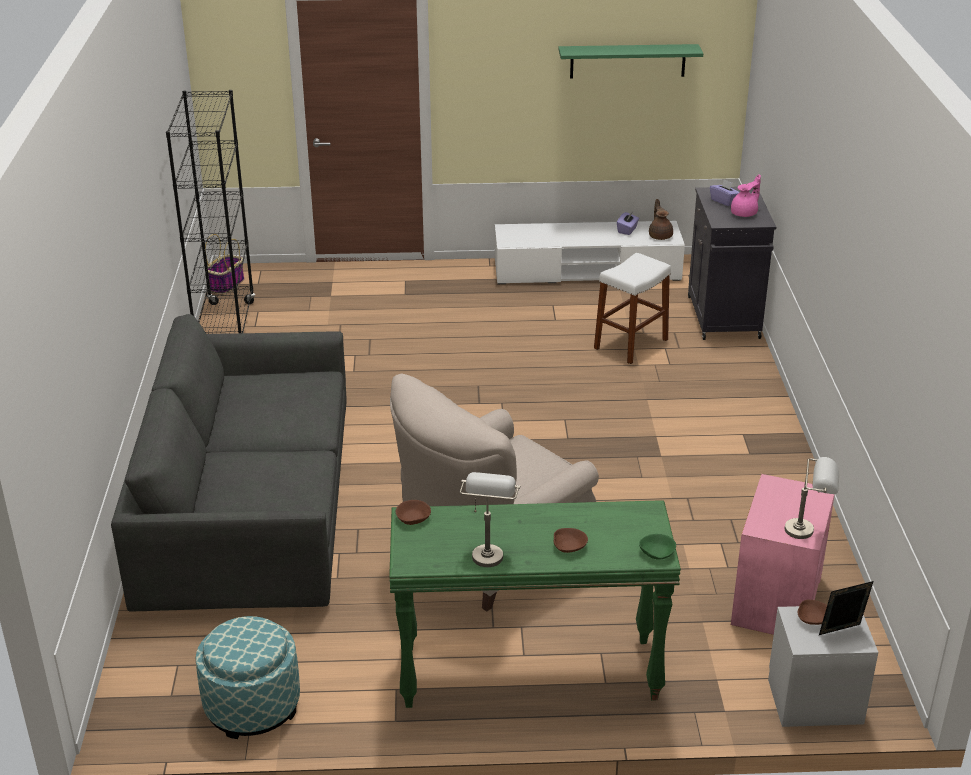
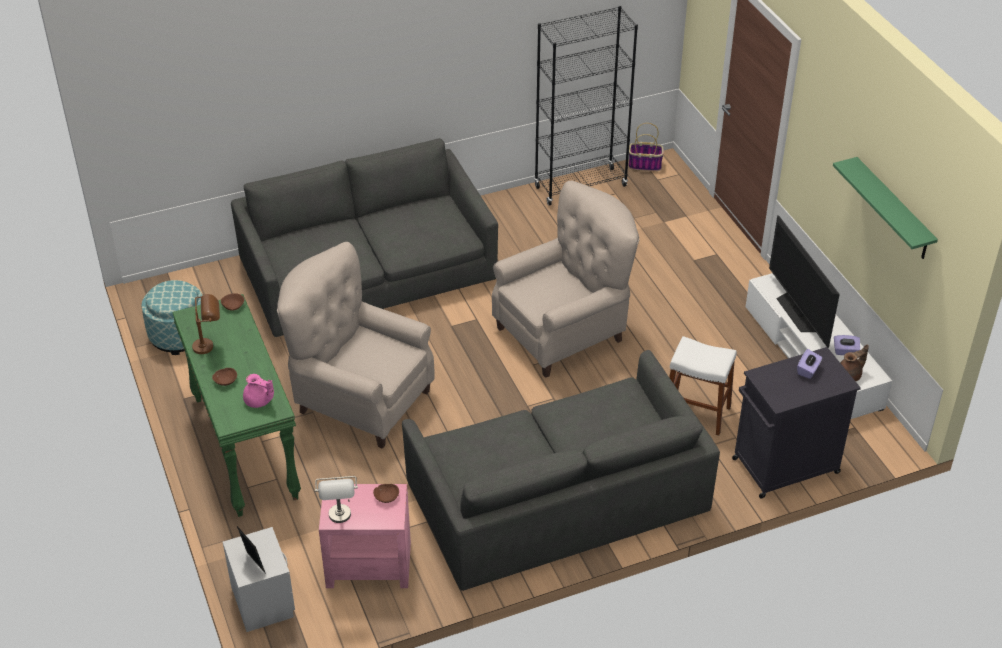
camera: 70 degrees right, 10 degrees up
(464, 390) = (564, 333): none -> beige armchair
(488, 550) = (210, 345): grey table lamp -> brown table lamp
(561, 237) = (798, 313): none -> television
(657, 553) = (231, 422): green bowl -> none
(715, 449) = (556, 497): none -> grey sofa
(745, 213) = (790, 388): pink teapot -> pink teapot (259, 401)
(813, 618) = (264, 547): brown bowl -> brown bowl (386, 496)

